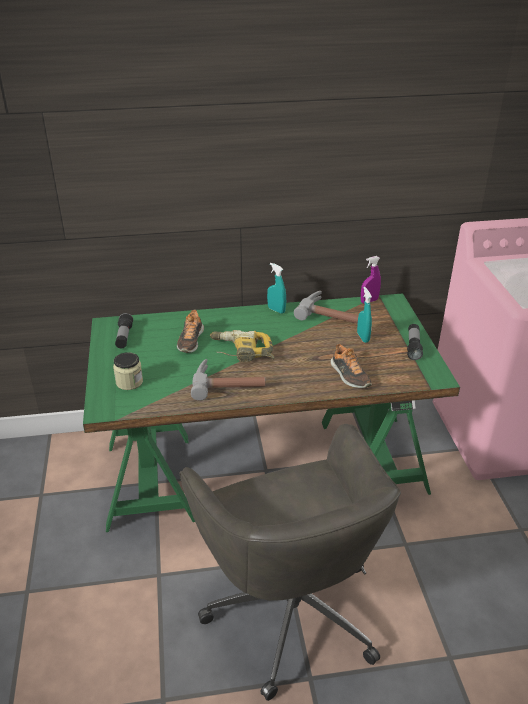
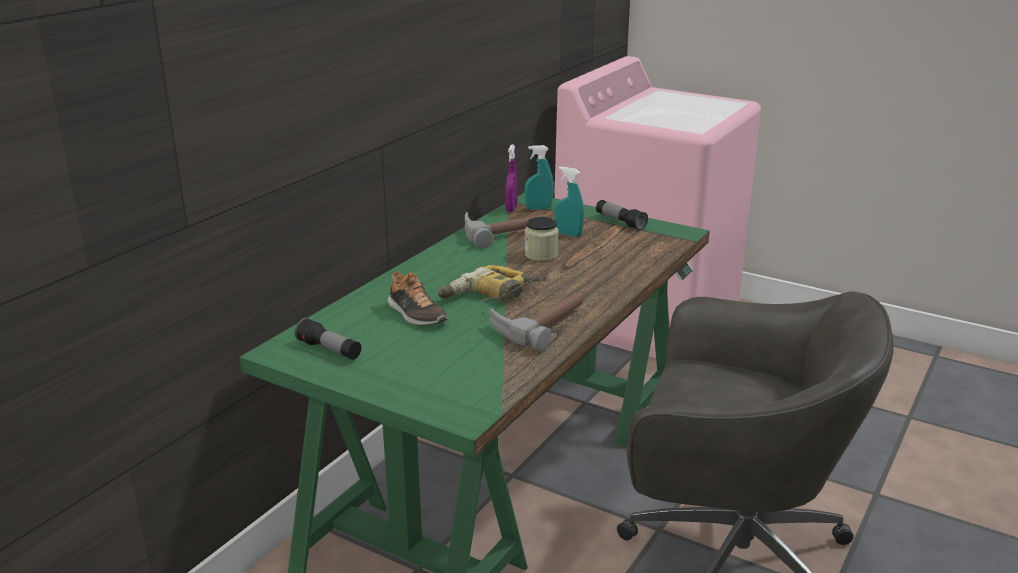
camera: 50 degrees left, 10 degrees down
(129, 382) = (436, 379): jar -> jar (541, 255)
(276, 310) = (443, 251): turquoise spray bottle -> turquoise spray bottle (538, 208)
(349, 375) = (621, 264): shoe -> none

